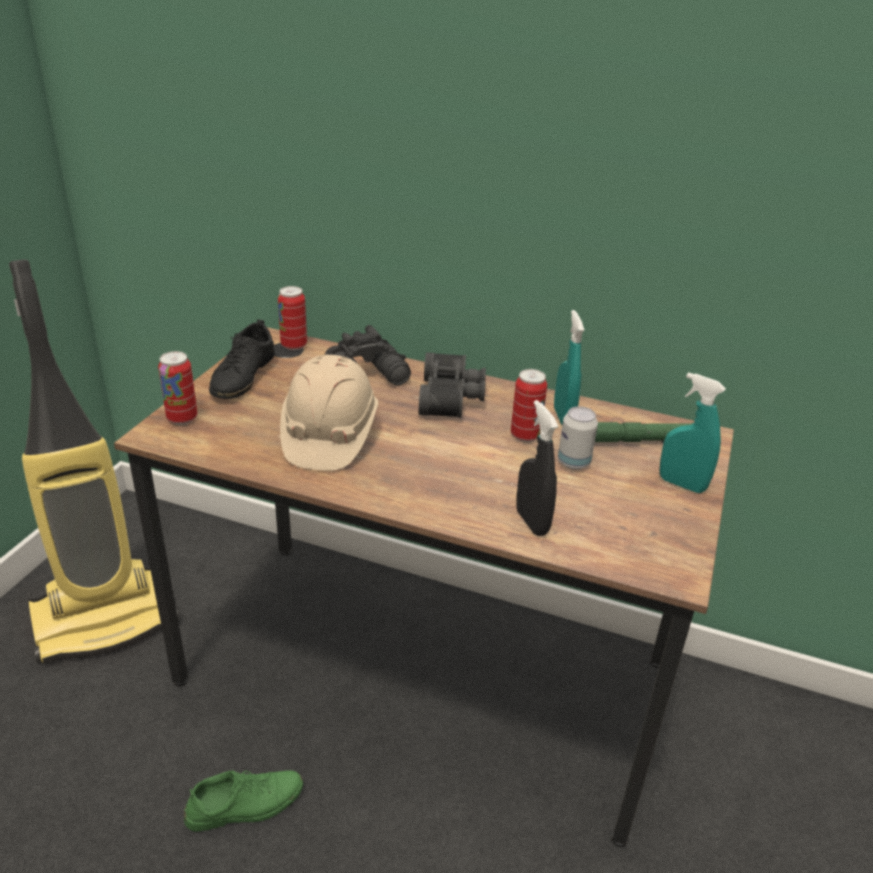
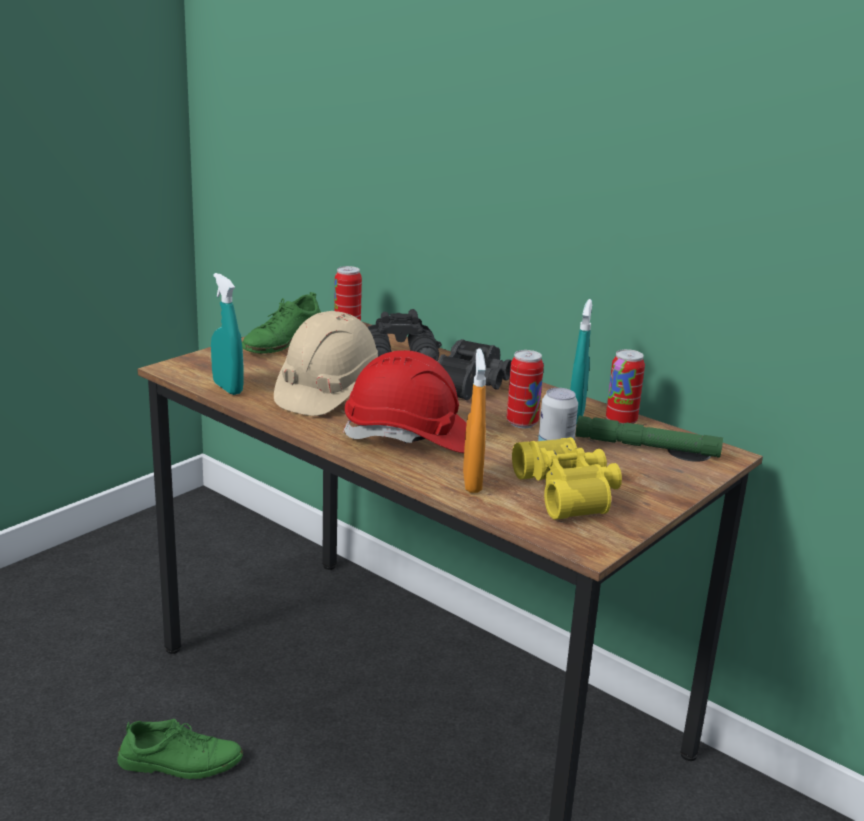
camera: 20 degrees right, 10 degrees down
(107, 617) = (133, 584): vacuum cleaner -> none
(182, 418) = (206, 361): can -> can (621, 422)
(243, 376) = (282, 341): black shoe -> green shoe
(440, 478) = (409, 438): none -> red hard hat
(532, 522) = (472, 482): black spray bottle -> orange spray bottle
(619, 512) = (569, 492): none -> yellow binoculars
(681, 484) = (658, 485): turquoise spray bottle -> turquoise spray bottle (227, 388)

